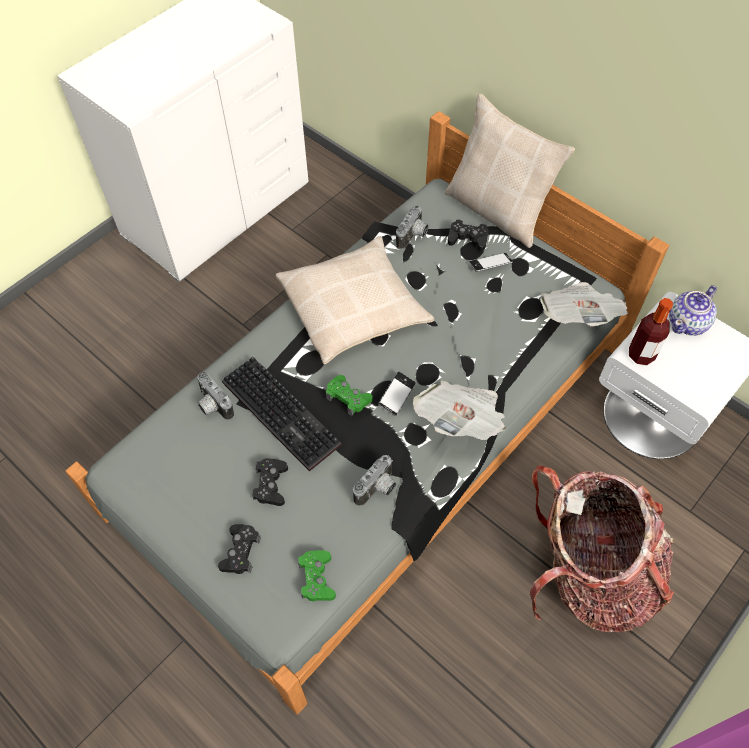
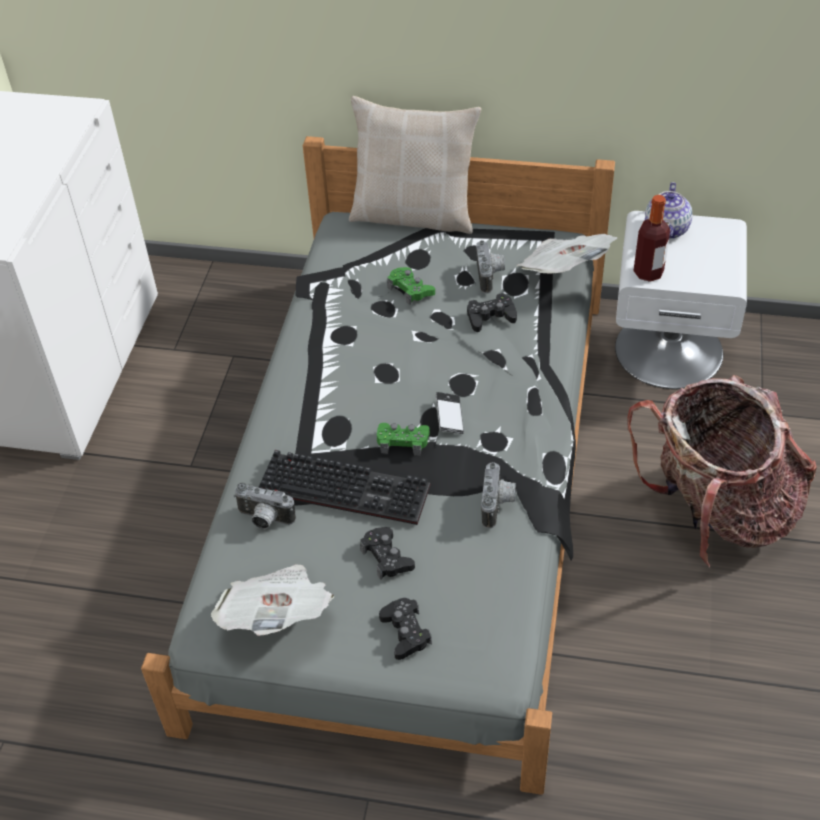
camera: 30 degrees left, 10 degrees down
(317, 578) = (502, 612): green game controller -> green game controller (410, 290)
(354, 308) = (341, 362): beige pillow -> none
(413, 236) = (350, 271): camera -> camera (490, 276)
(461, 421) = (529, 407): newspaper -> newspaper (278, 616)
(467, 238) = (406, 250): black game controller -> black game controller (490, 317)
(490, 264) = (447, 263): phone -> none

